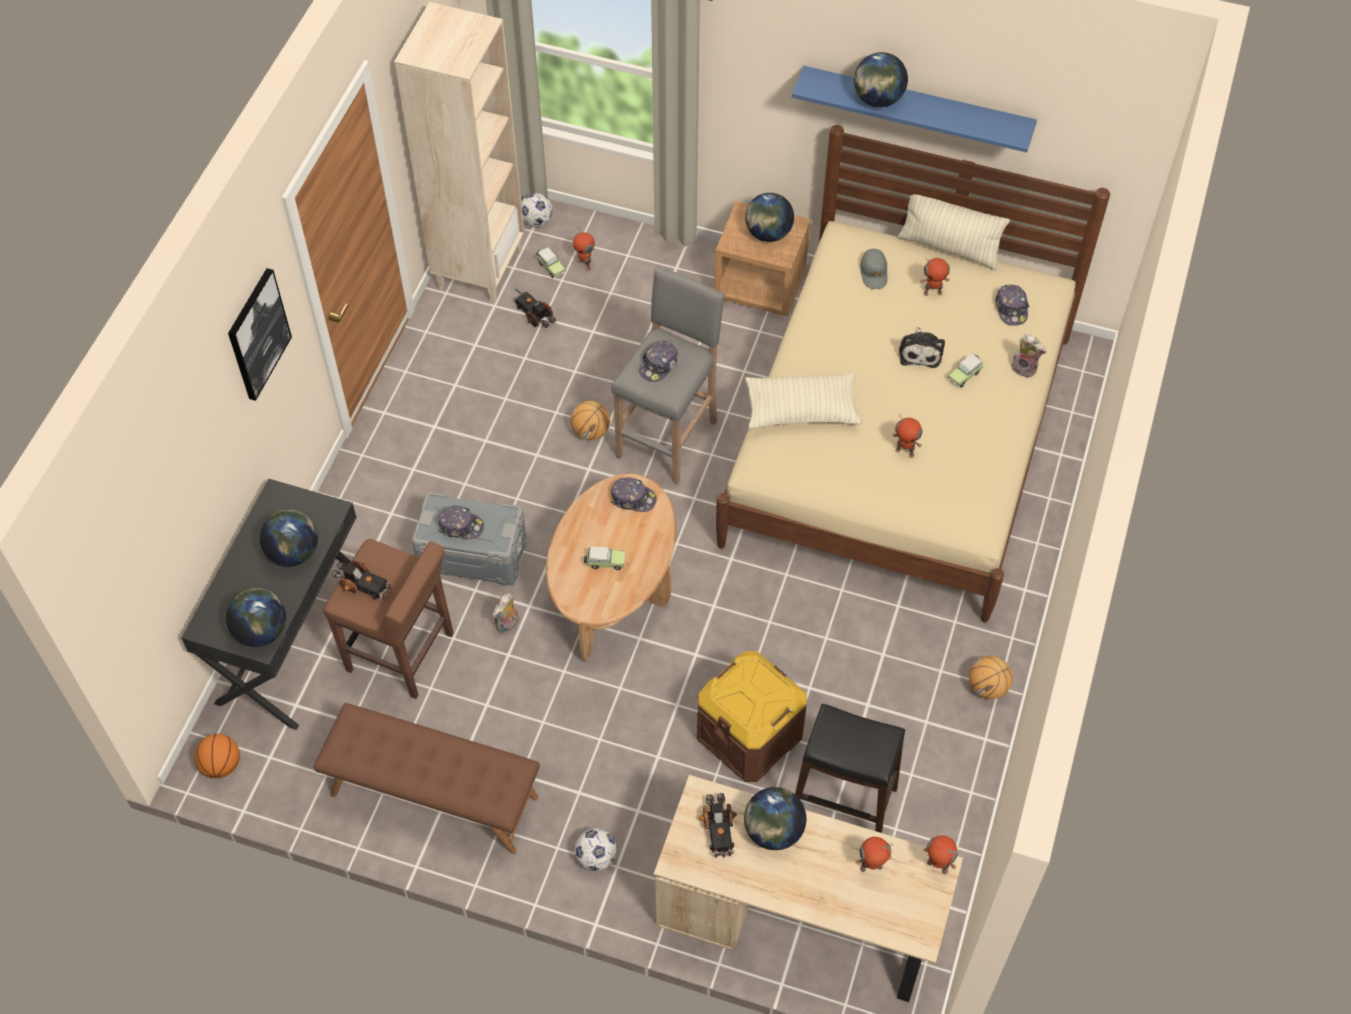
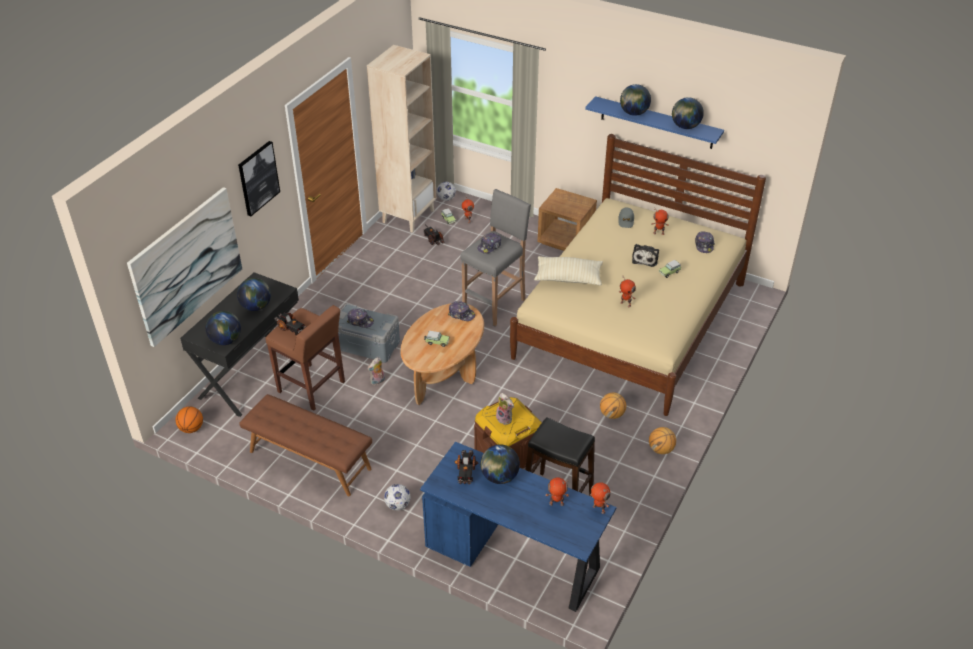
camera: 10 degrees right, 15 degrees down
(175, 527) = (187, 265): none -> picture
(591, 432) = (451, 296): basketball -> basketball (612, 414)
(768, 233) = (571, 203): globe -> globe (685, 127)
(799, 923) = (515, 558): beige desk -> blue desk
(949, 248) = (673, 215): beige pillow -> none
(1025, 368) = (707, 273): plush toy -> plush toy (505, 419)

